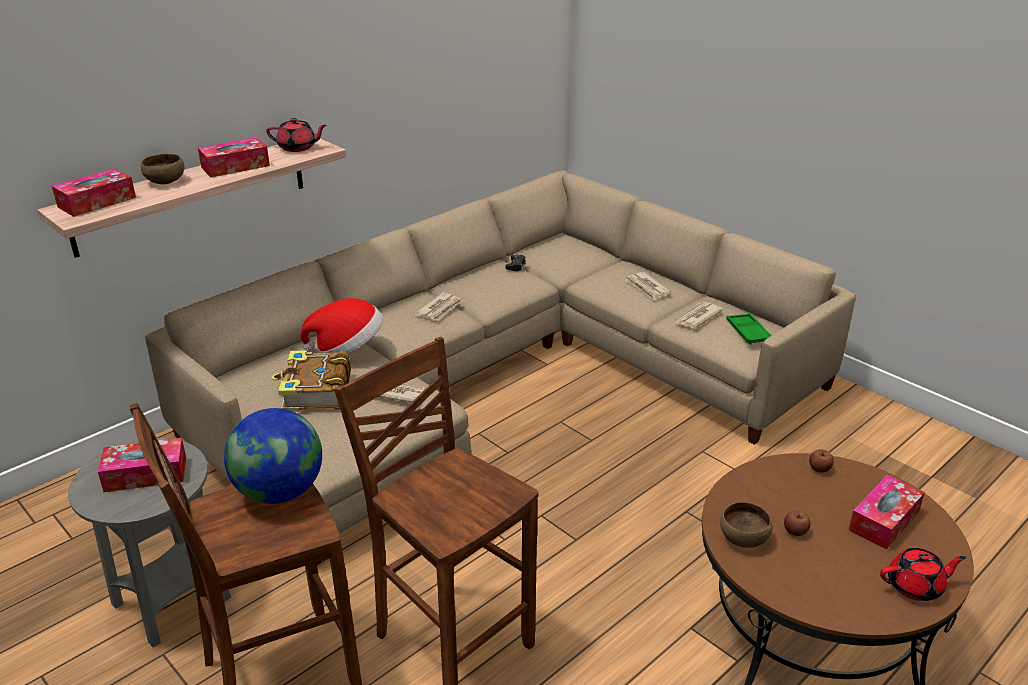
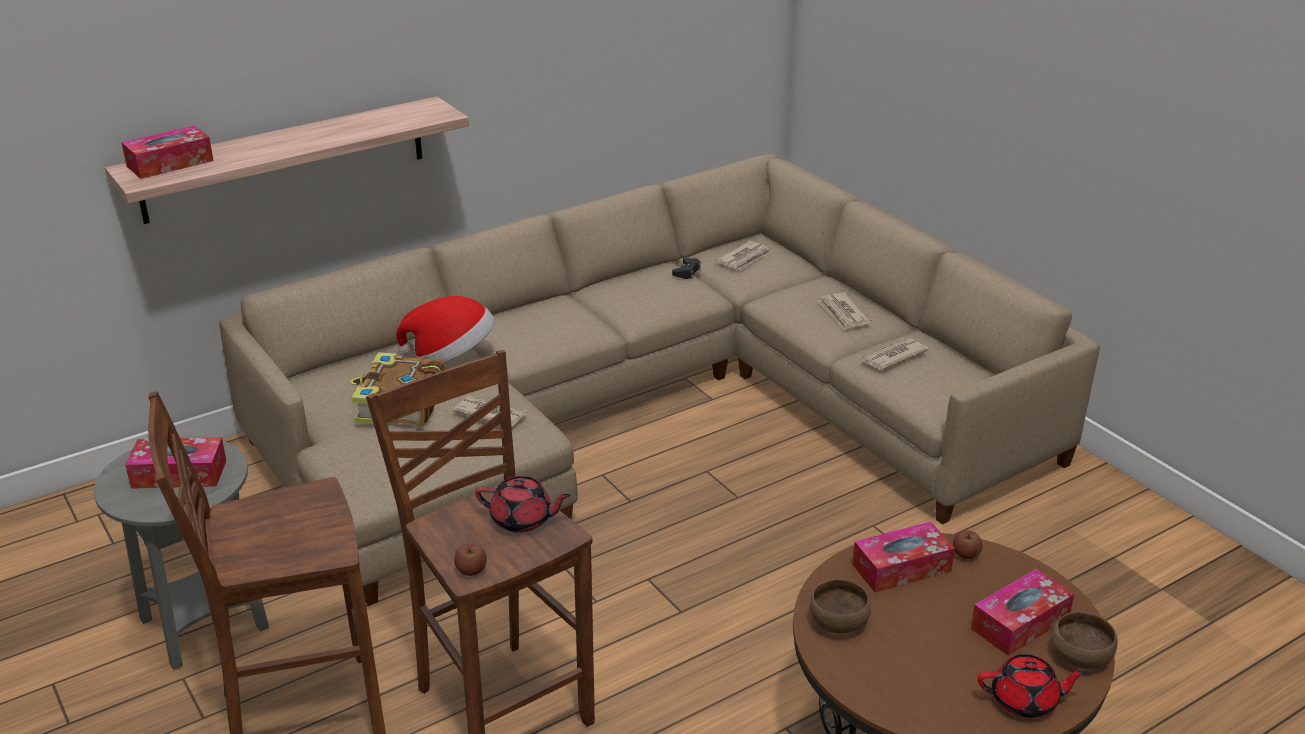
camera: 10 degrees right, 0 degrees up
(164, 181) = (250, 143): brown bowl -> brown bowl (1079, 657)
(235, 166) = (334, 130): tissue box -> tissue box (901, 568)
(279, 492) = (308, 507): globe -> none
(298, 148) = (414, 111): red teapot -> red teapot (523, 520)
(439, 309) = (575, 318): newspaper -> newspaper (744, 258)
(748, 332) = (951, 381): green tray -> none
(795, 531) = (904, 622): apple -> apple (471, 570)

